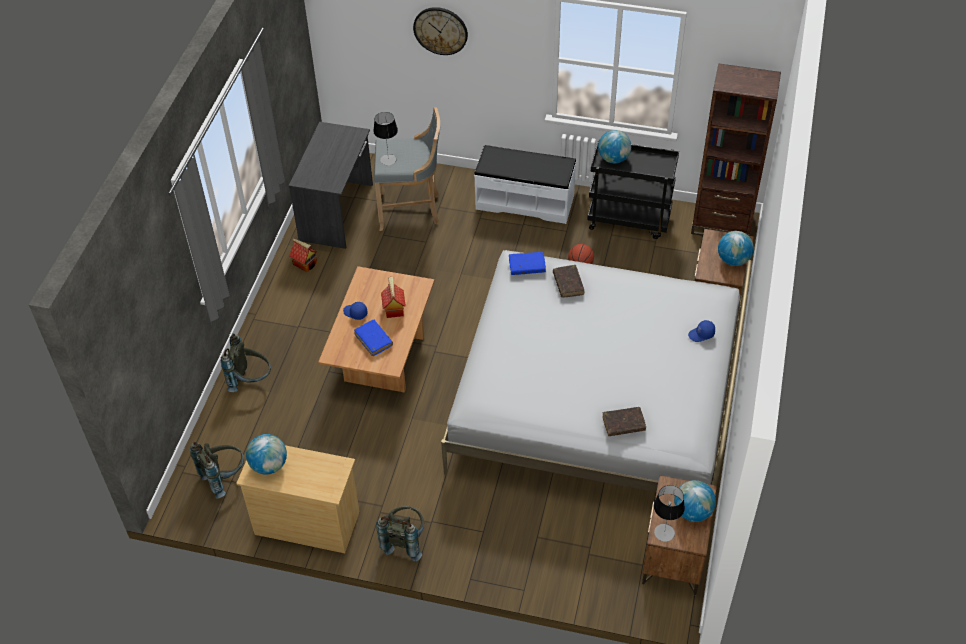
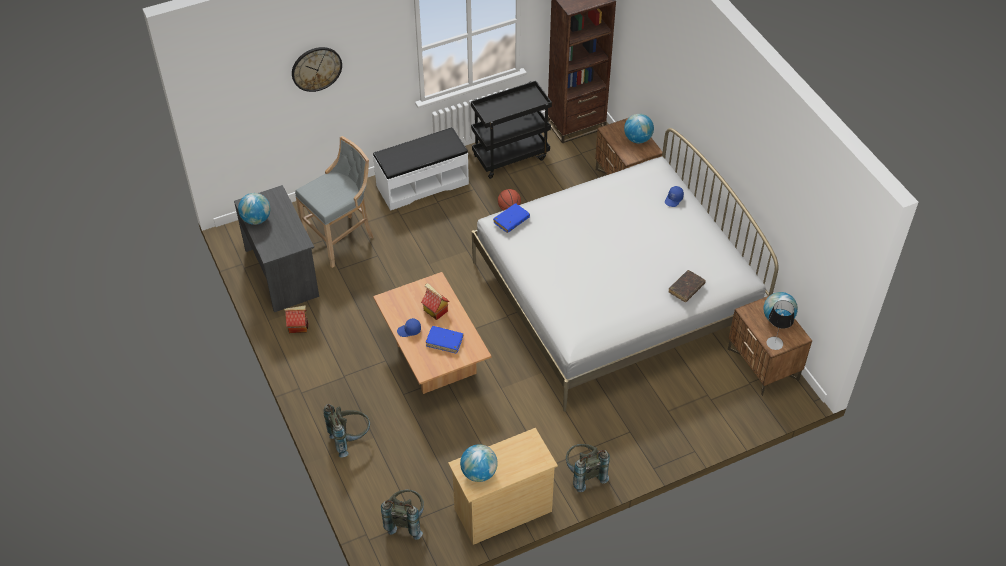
camera: 40 degrees left, 0 degrees up
(388, 160) = (323, 200): table lamp -> none
(568, 284) = (553, 216): brown book -> none
(613, 158) = (493, 110): globe -> globe (256, 219)

